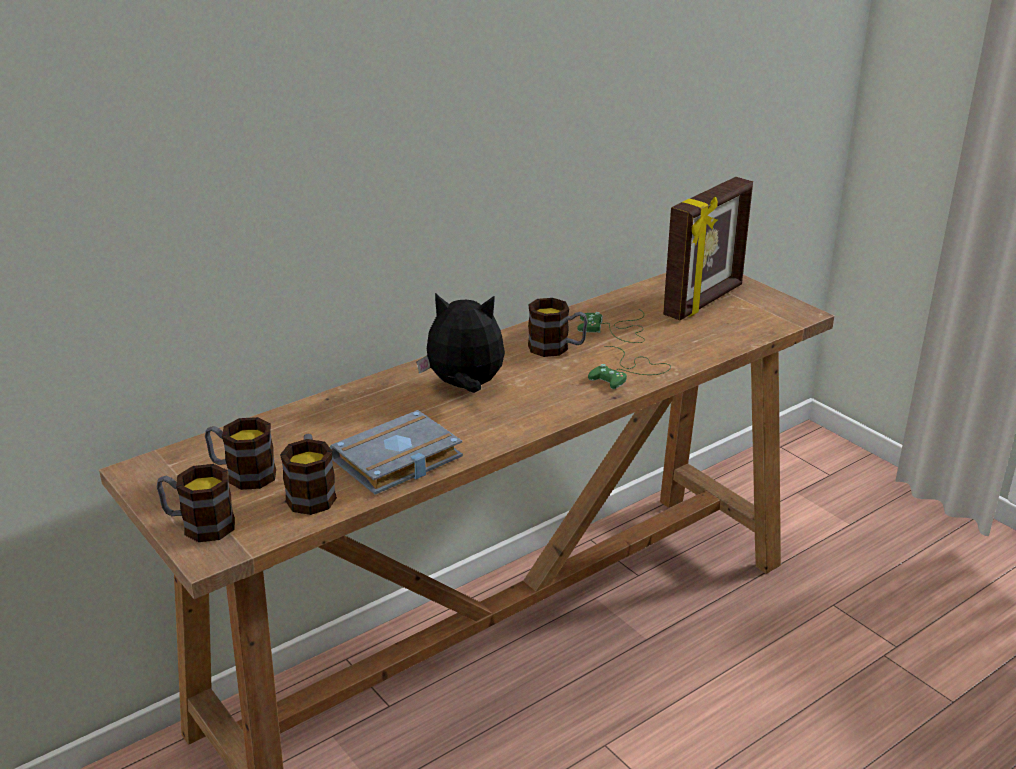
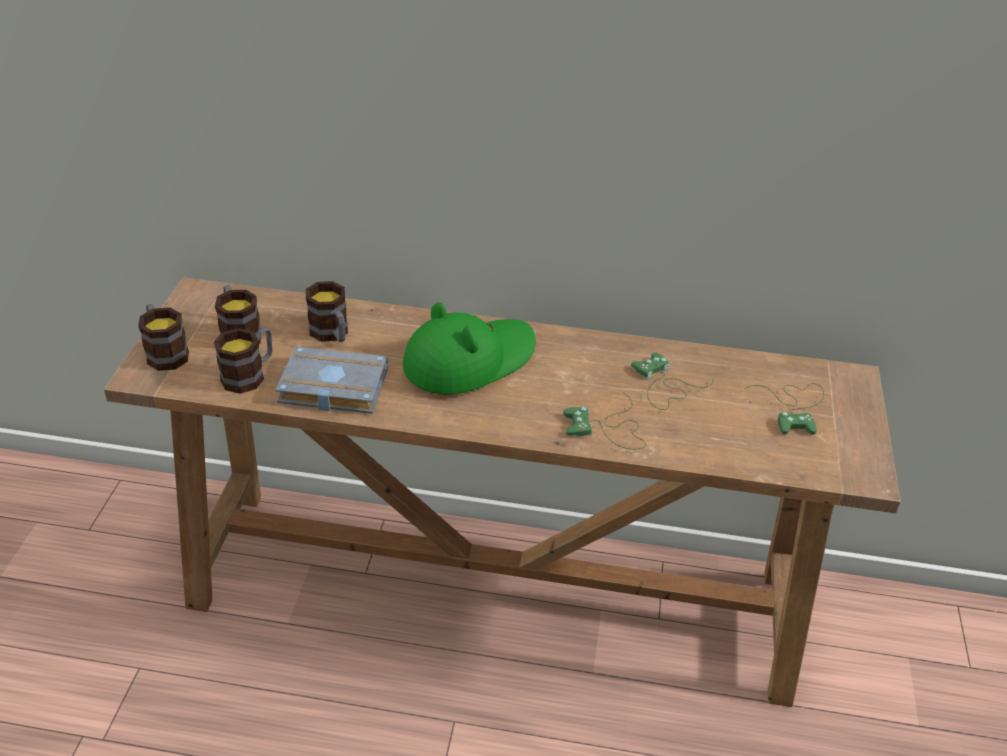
camera: 45 degrees right, 10 degrees up
(465, 387) = (469, 360): plush toy -> green hat
(557, 348) = (590, 371): mug -> mug (332, 334)
(705, 301) = (794, 407): picture frame -> green game controller

